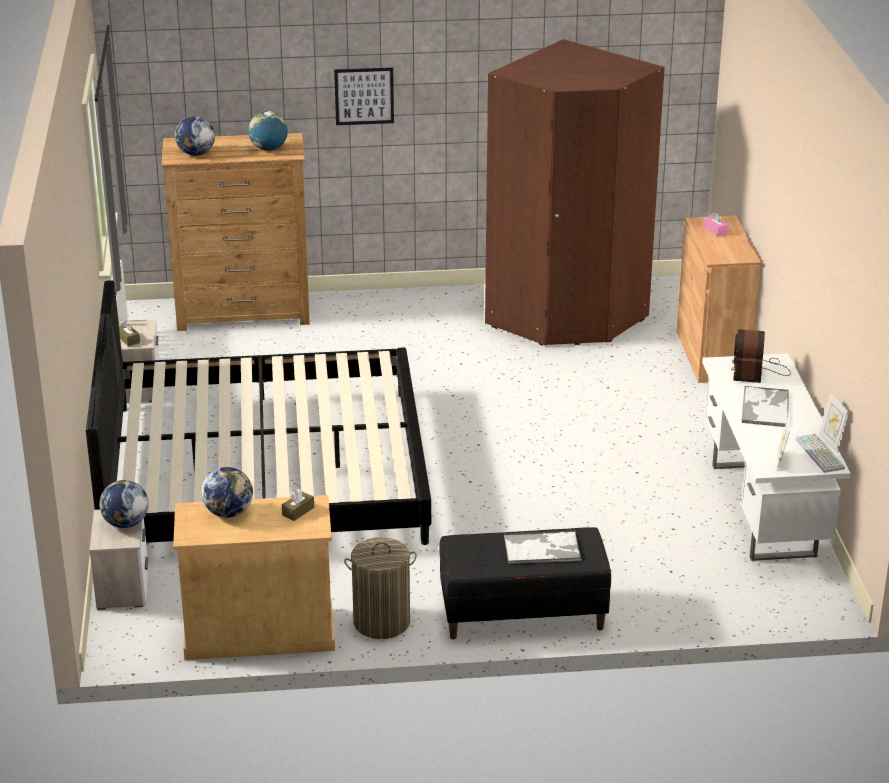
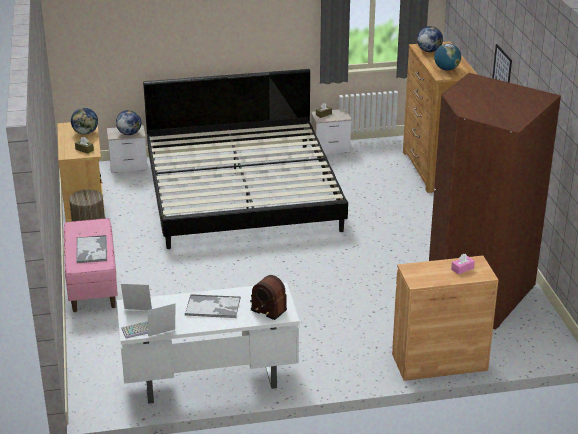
camera: 85 degrees right, 0 degrees up
(522, 614) = (92, 283): black bench -> pink bench
(757, 371) = (268, 305): radio -> radio turned 150 degrees counterclockwise

